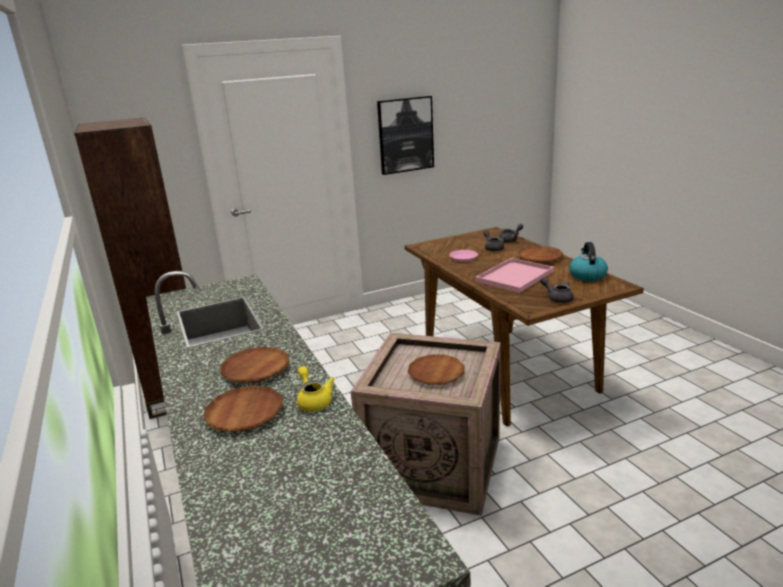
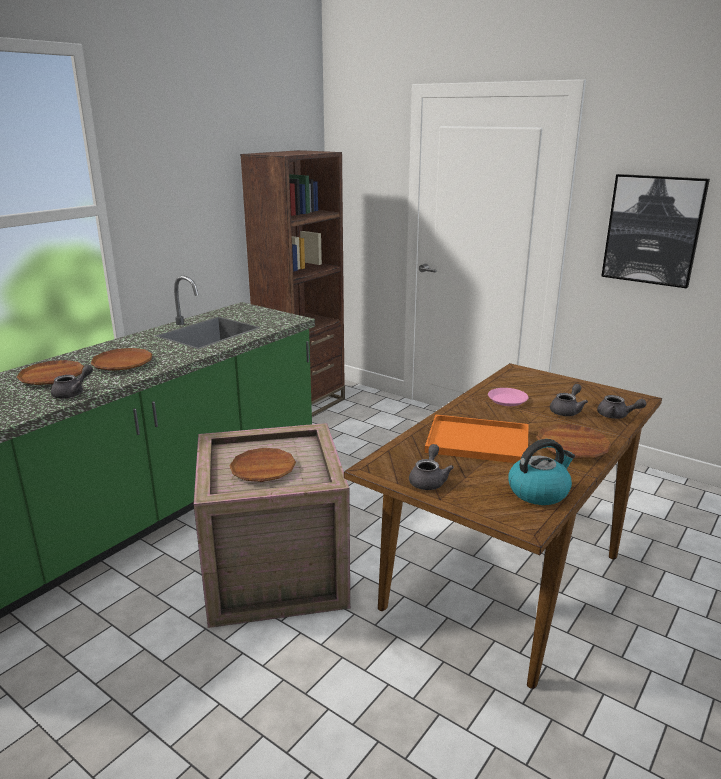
camera: 60 degrees right, 0 degrees up
(314, 400) = (73, 393): yellow teapot -> grey teapot
(515, 276) = (480, 441): pink tray -> orange tray

